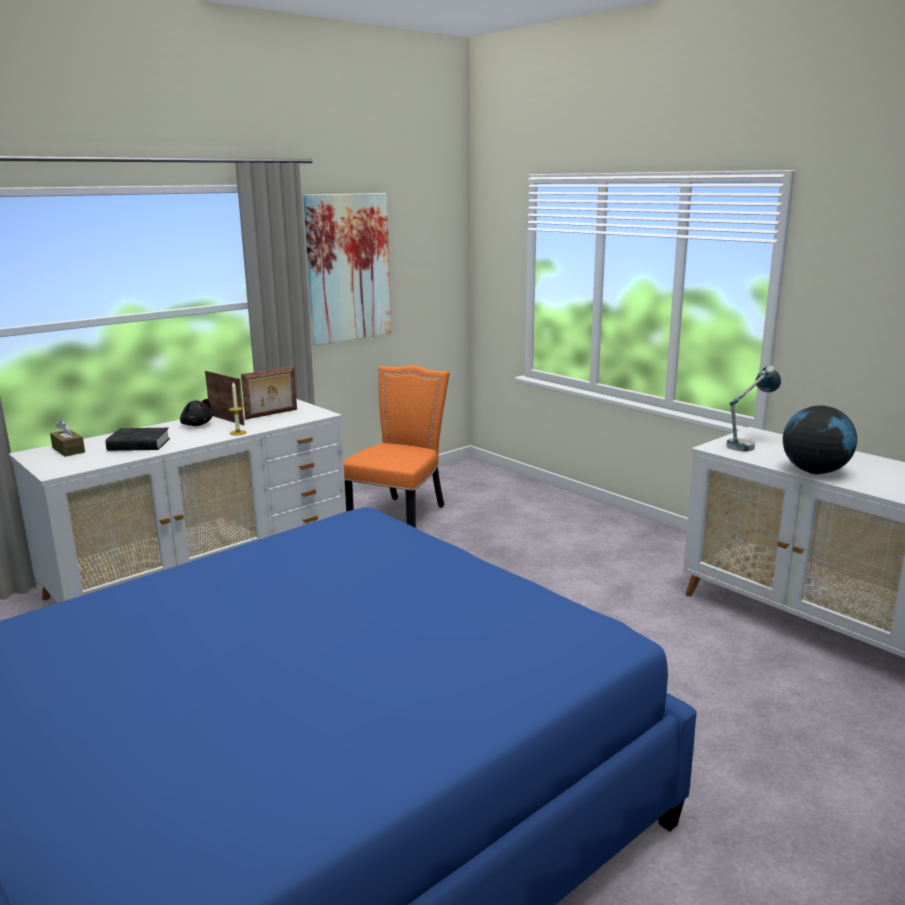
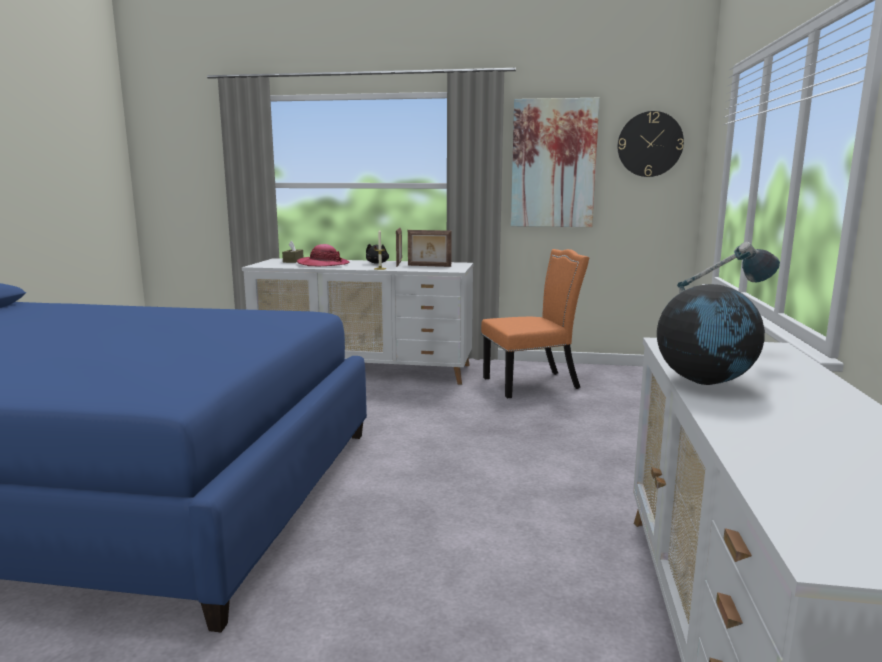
camera: 50 degrees right, 5 degrees down
(139, 445) = (323, 264): black book -> hat
(429, 241) = (650, 144): none -> wall clock

